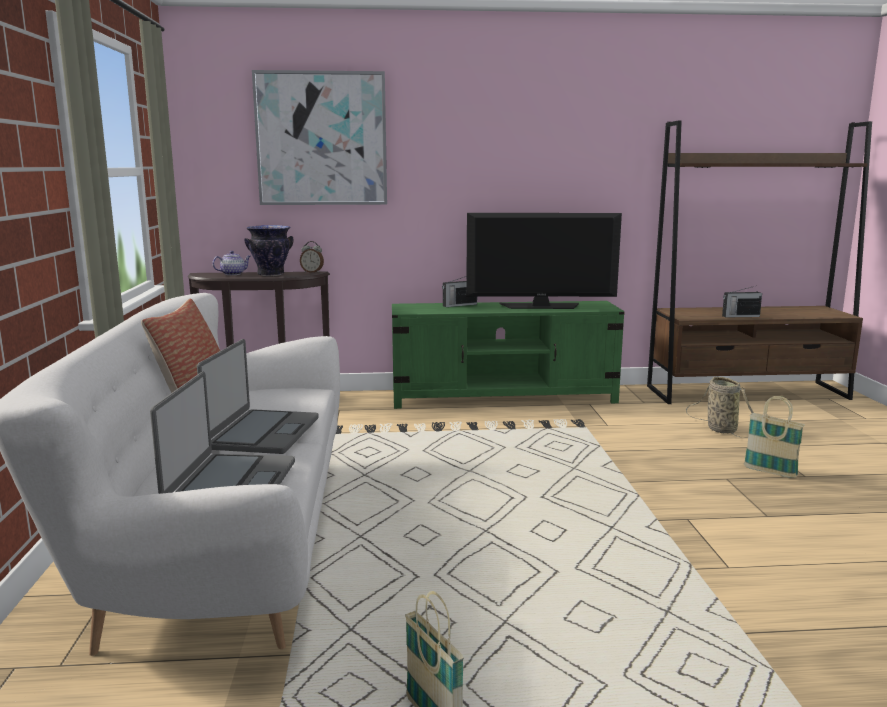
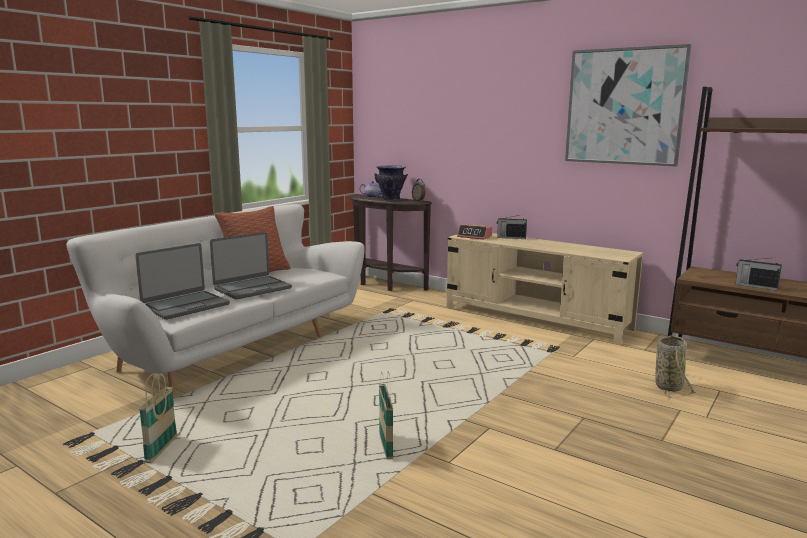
camera: 40 degrees right, 0 degrees up
(321, 139) = (434, 106): picture -> picture (624, 106)
(420, 309) = (475, 236): none -> alarm clock
(504, 397) = (536, 318): green tv stand -> beige tv stand
(540, 306) = (569, 247): television -> none
(770, 472) = (635, 426): basket -> basket (385, 447)

